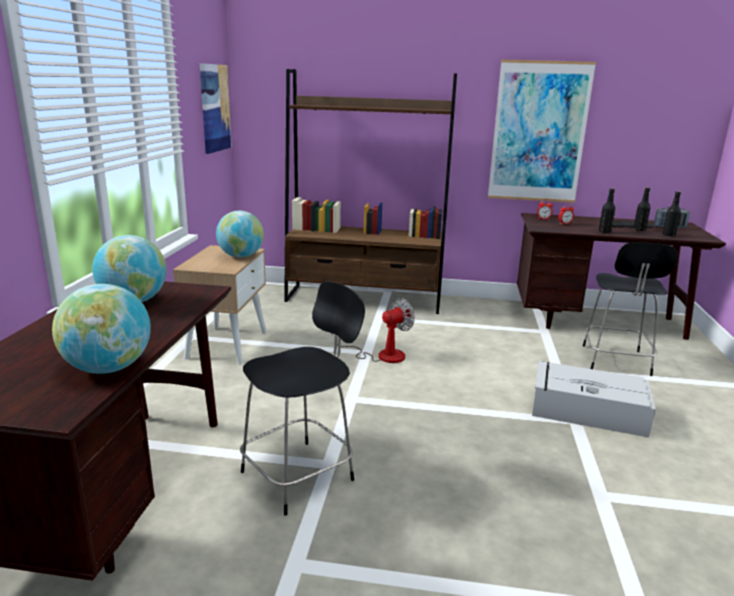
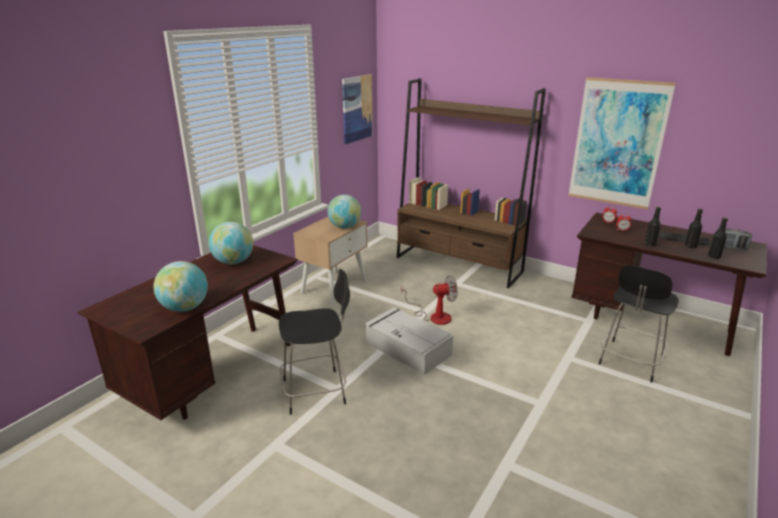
camera: 25 degrees right, 5 degrees up
(586, 410) = (559, 397): grey storage box -> grey storage box (407, 348)

